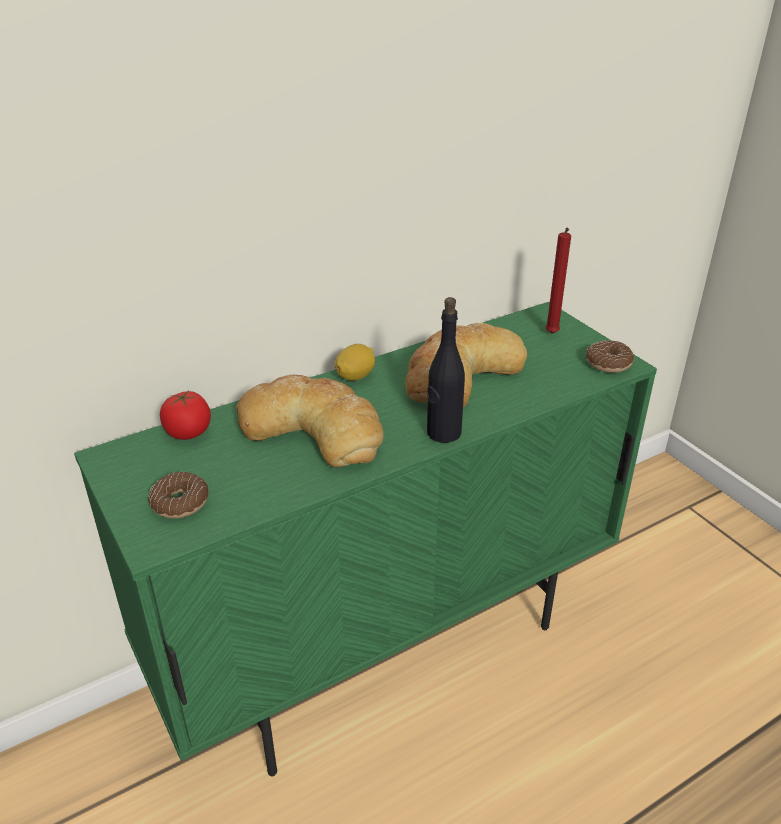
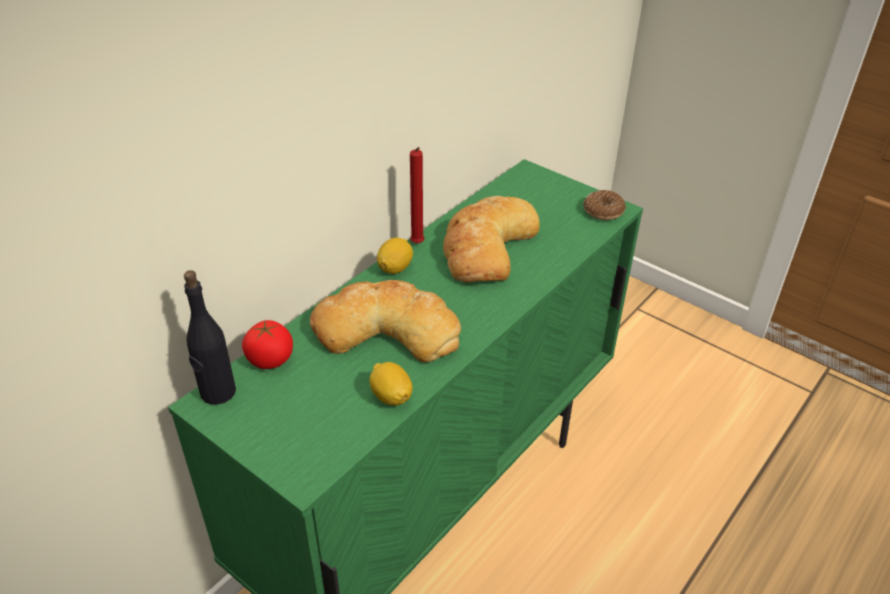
camera: 20 degrees left, 5 degrees up
(180, 502) = (305, 431): donut -> none
(280, 491) = (391, 396): none -> lemon
(443, 433) = (502, 307): black bottle -> black bottle (217, 392)
(551, 334) = (543, 192): red candle -> red candle (417, 245)

